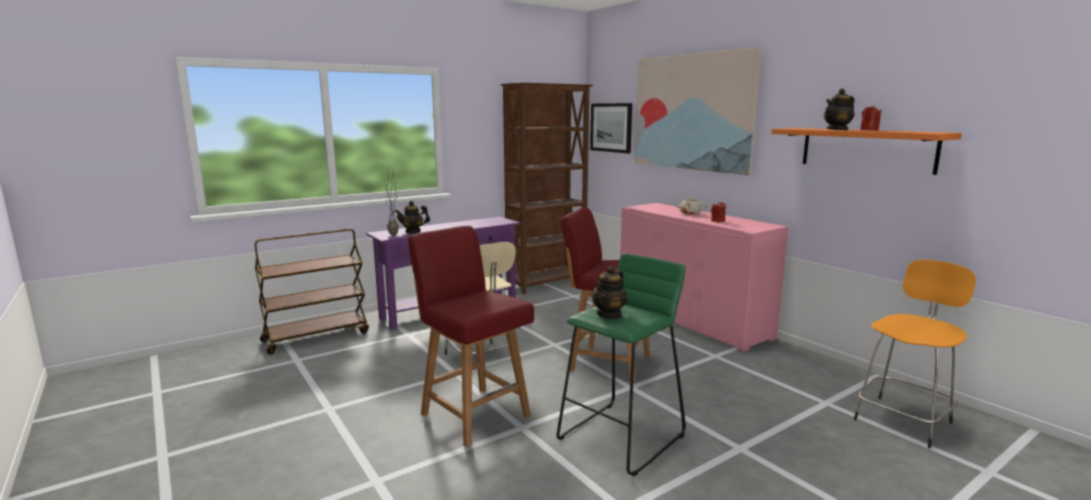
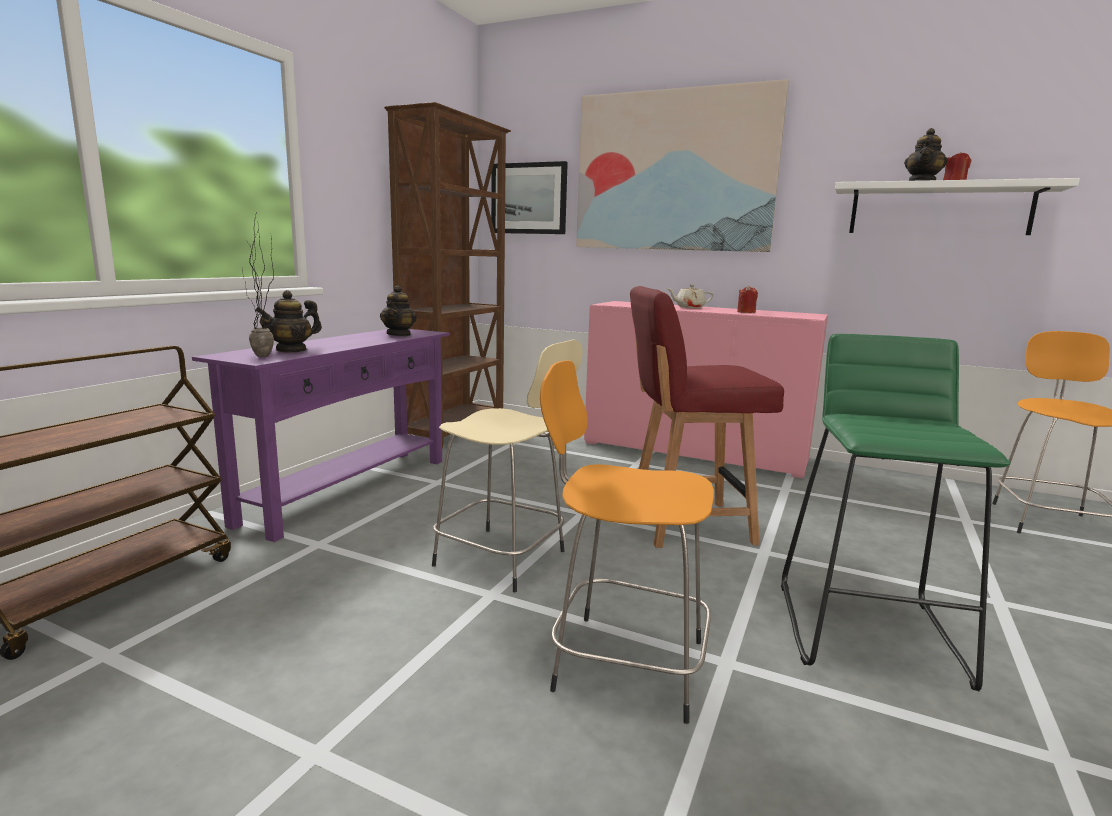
camera: 30 degrees left, 0 degrees up
(474, 414) = (623, 663): red chair -> orange stool
(609, 314) = (897, 429): teapot -> teapot (399, 334)
(866, 149) = (939, 210): orange shelf -> white shelf

